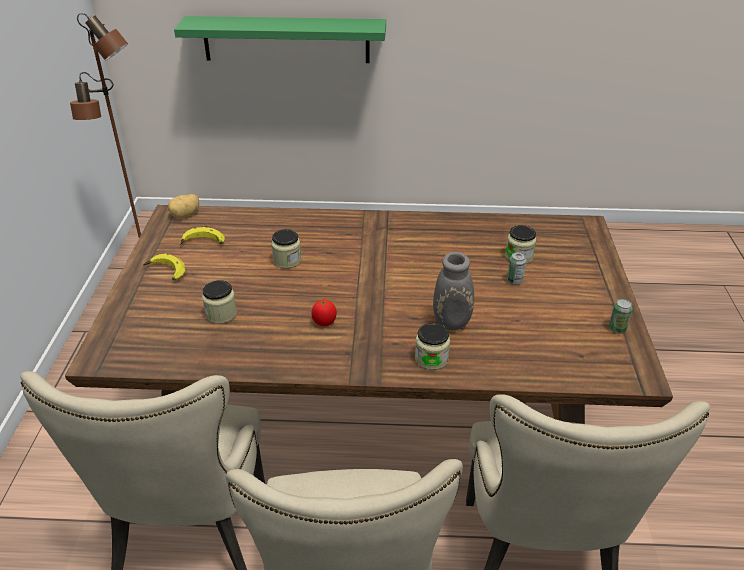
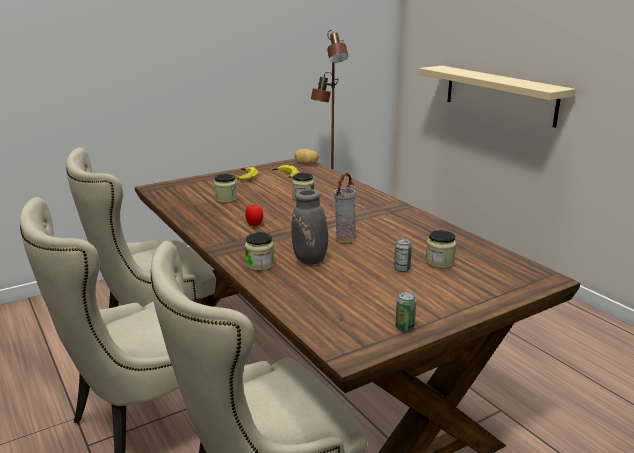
camera: 55 degrees right, 15 degrees down
(286, 39) = (499, 94): green shelf -> beige shelf
(423, 282) = (344, 239): none -> vase

